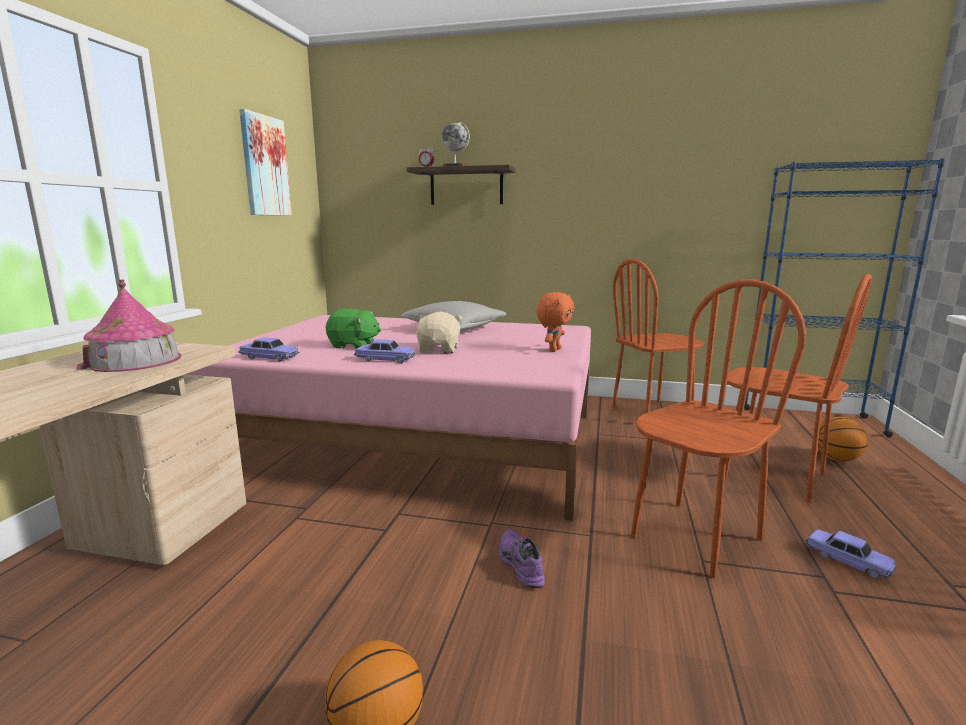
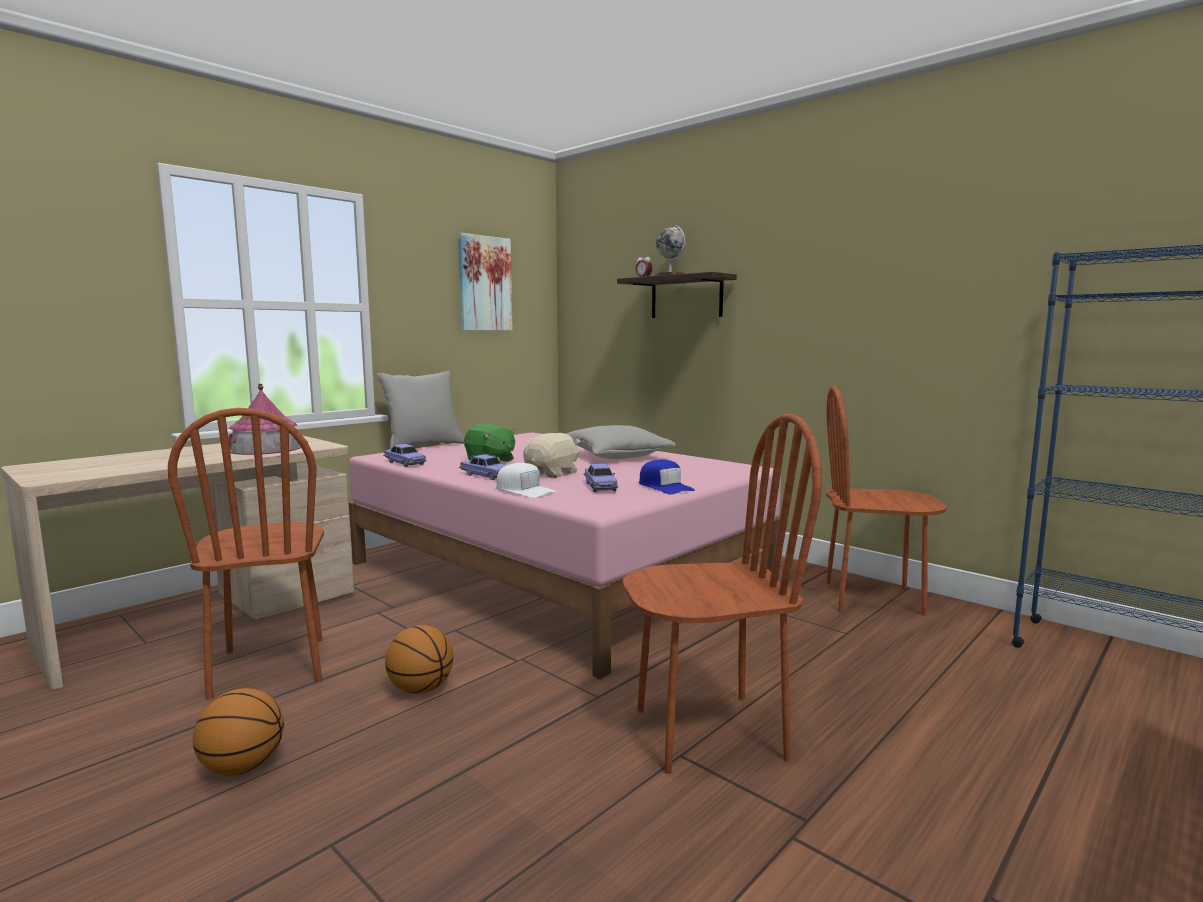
camera: 30 degrees right, 5 degrees down
(246, 338) = (423, 446): none -> grey pillow
(455, 369) = (524, 491): none -> white cap
(519, 564) = (495, 698): purple shoe -> none
(553, 350) = (665, 487): orange plush toy -> blue cap
(773, 476) = (931, 705): brown chair -> brown chair (270, 666)
(836, 459) = (1082, 713): basketball -> basketball (421, 689)
(847, 561) = (871, 818): toy car -> toy car (600, 486)

